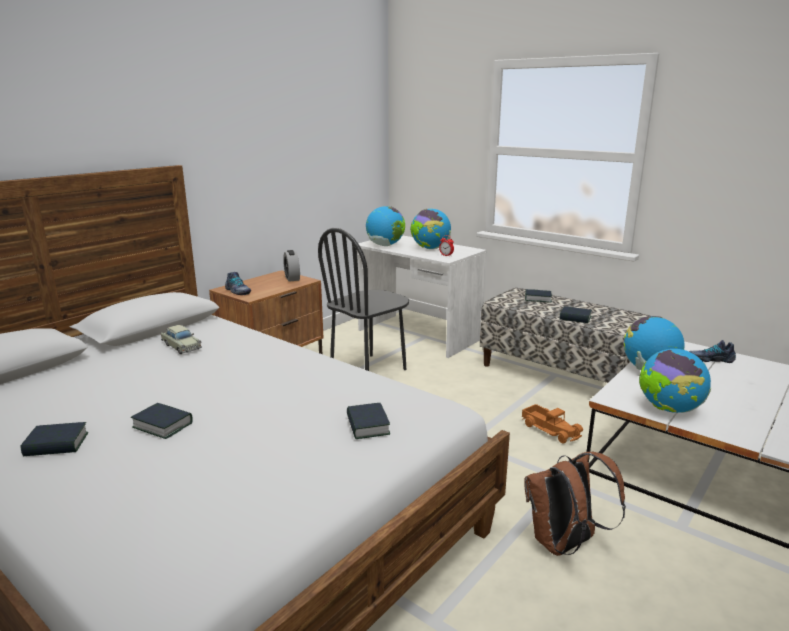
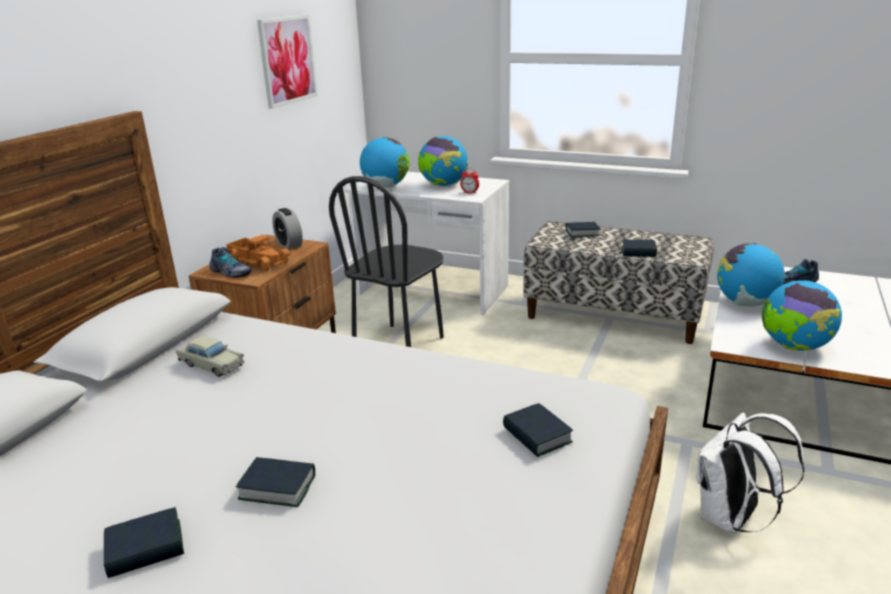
camera: 15 degrees left, 5 degrees up
(318, 141) = (287, 60): none -> picture
(551, 429) = (643, 384): toy truck -> toy truck (259, 261)
(564, 545) = (731, 519): brown backpack -> white backpack

